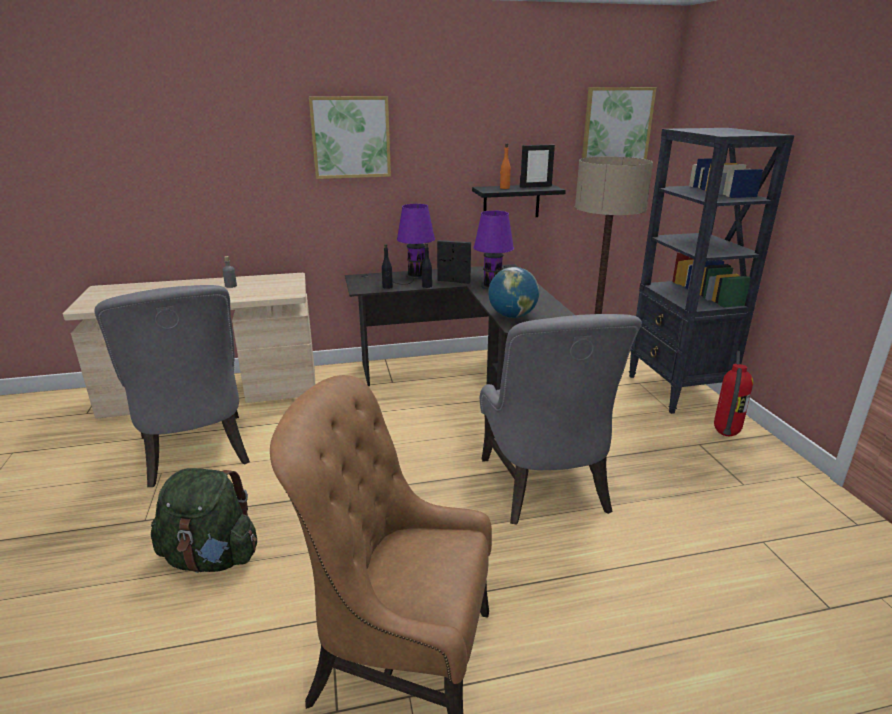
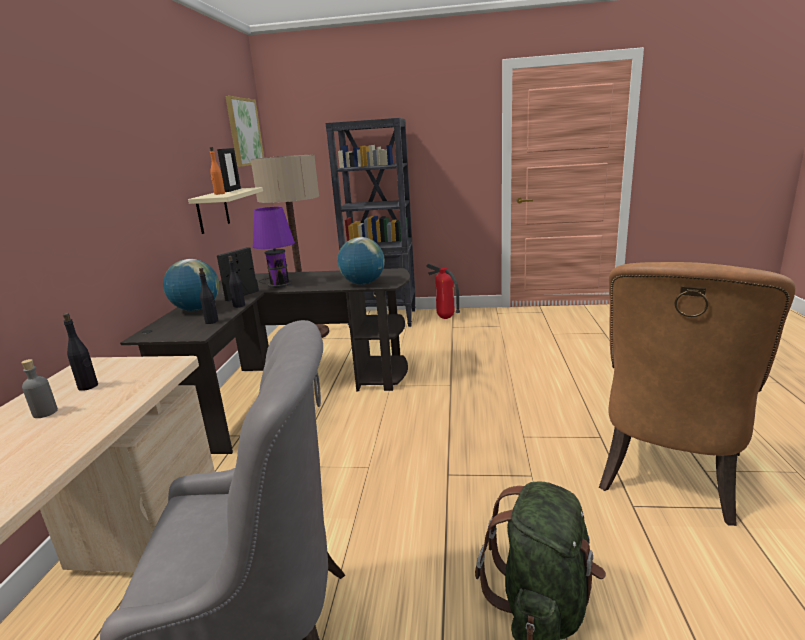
camera: 70 degrees left, 5 degrees down
(261, 285) = (88, 386): none -> black bottle
(351, 137) = (79, 143): picture -> none
(414, 276) = (196, 309): purple table lamp -> globe
(511, 202) = (213, 211): black shelf -> beige shelf
(545, 485) = (477, 383): grey chair -> none

